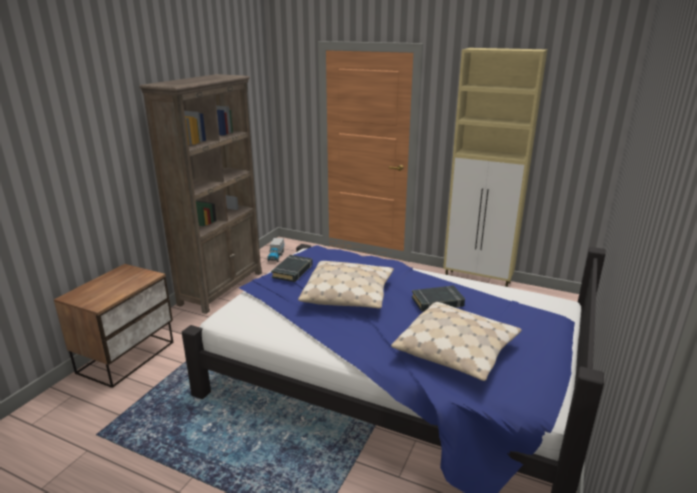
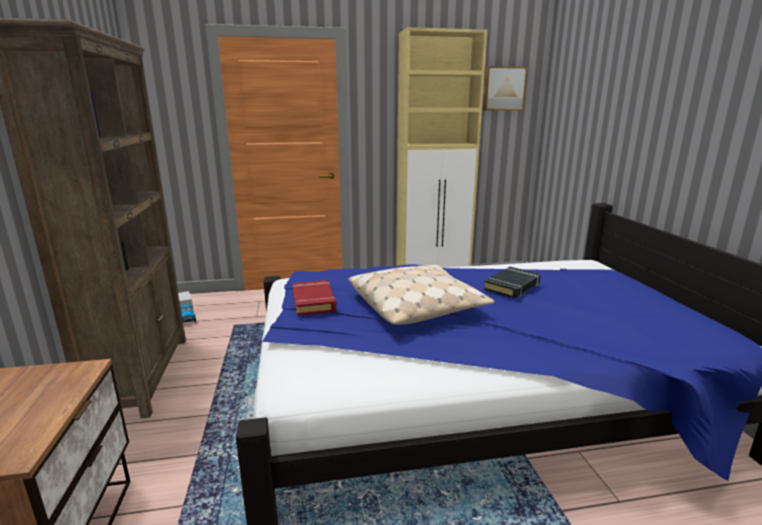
camera: 35 degrees left, 5 degrees down
(293, 271) = (314, 302): black book -> red book
(456, 351) = (603, 322): beige pillow -> none
(579, 104) = (504, 88): none -> picture

